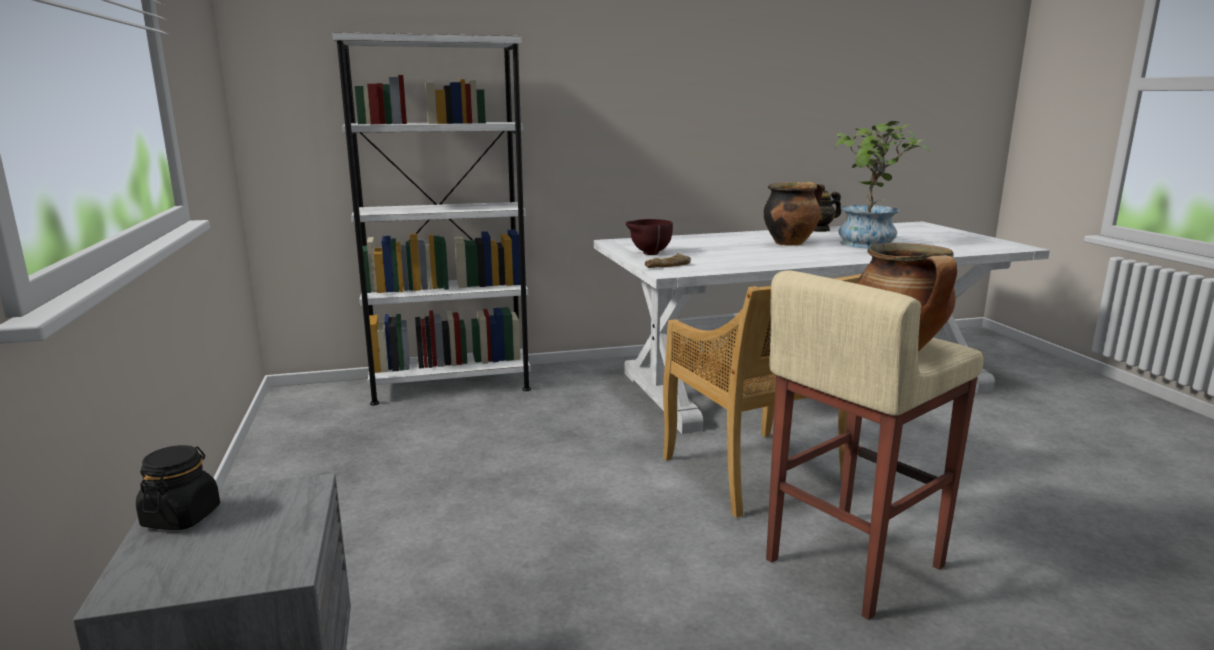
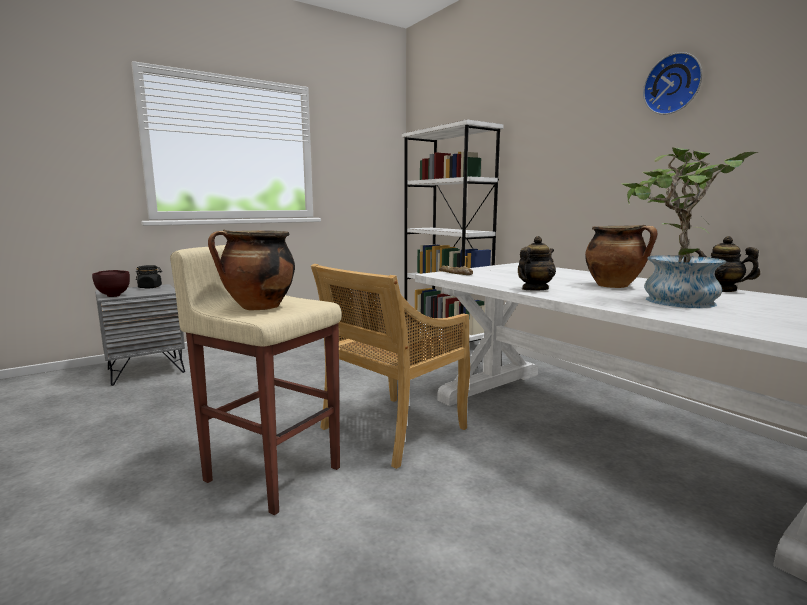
camera: 70 degrees right, 5 degrees down
(648, 253) = (489, 269): brown bowl -> brown bowl (113, 295)
(734, 36) = (673, 84): none -> wall clock
(798, 260) = (534, 289): none -> teapot

